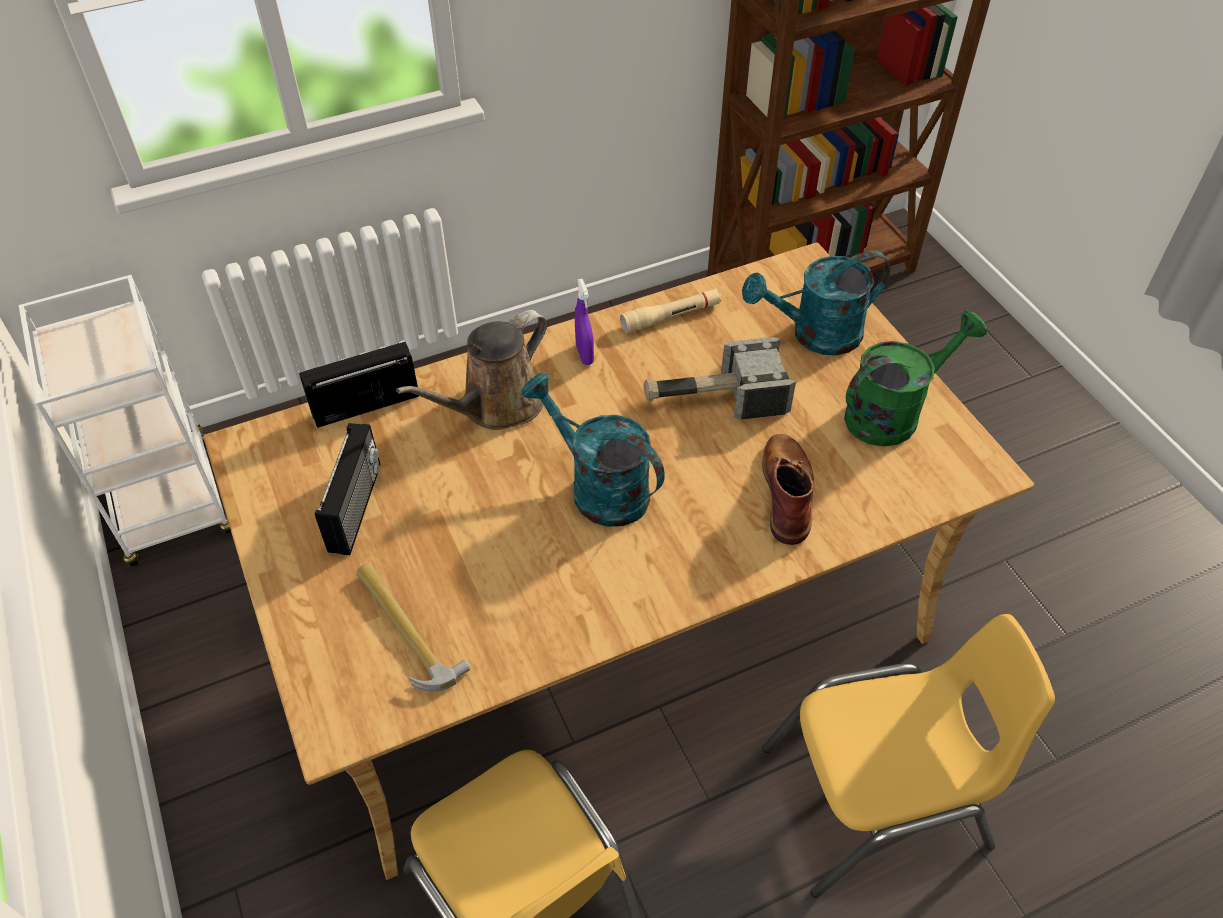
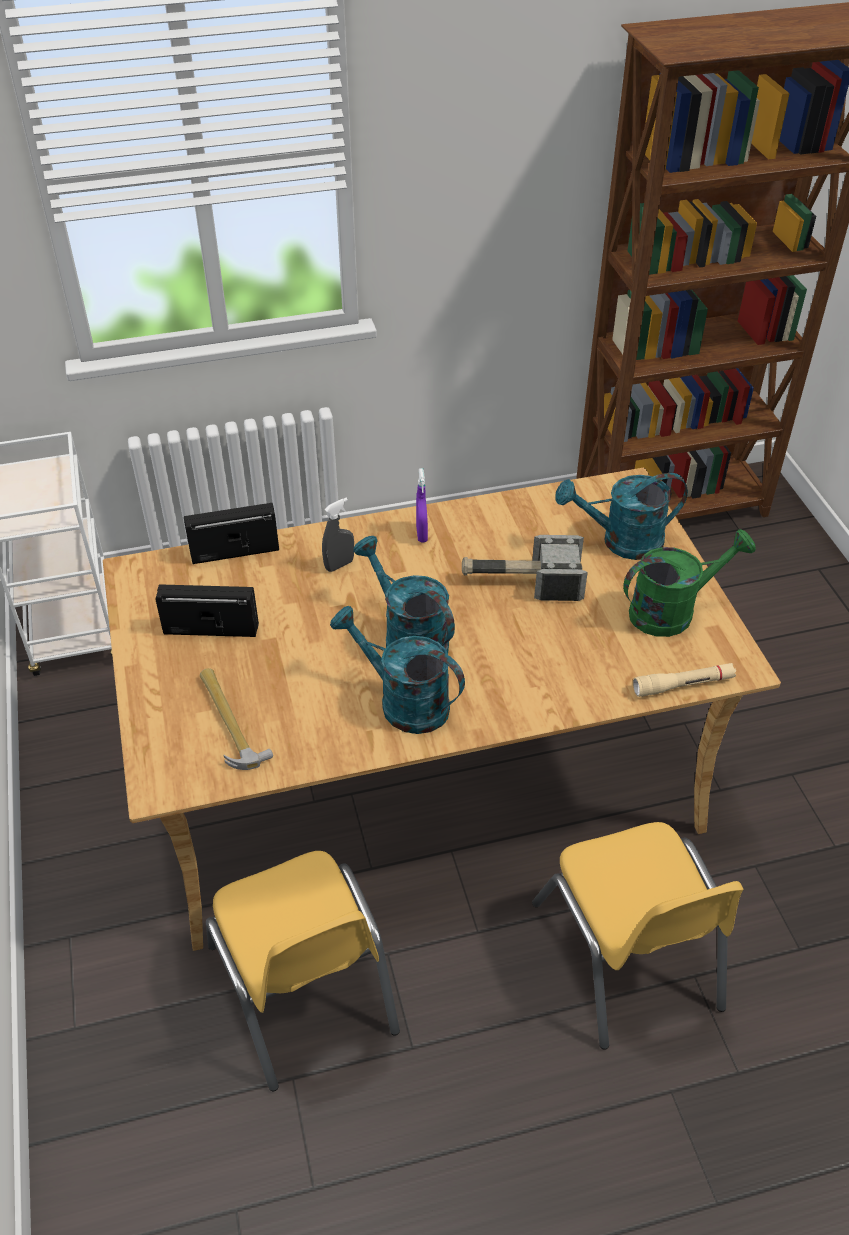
camera: 10 degrees right, 5 degrees down
(357, 508) = (211, 628): radio -> radio turned 105 degrees counterclockwise
(496, 406) = (339, 565): brown watering can -> grey spray bottle
(611, 571) = (403, 702): none -> turquoise watering can
(671, 317) = (501, 513): beige flashlight -> beige flashlight (683, 685)
(787, 490) = (564, 660): brown boot -> none
(877, 799) = (627, 955): yellow chair -> yellow chair turned 75 degrees clockwise

